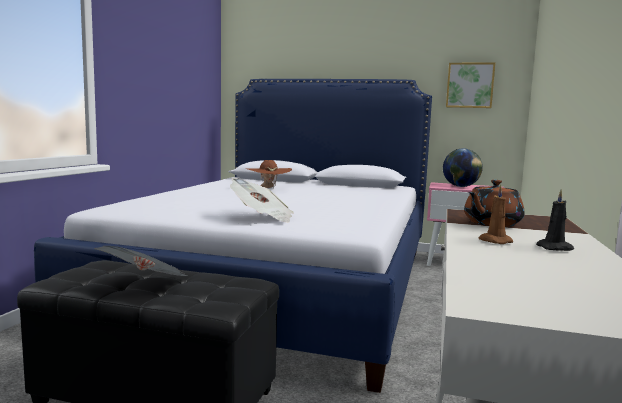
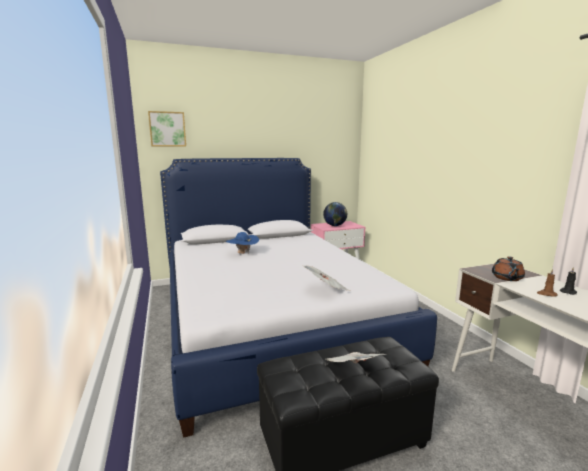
camera: 35 degrees left, 5 degrees up
(268, 188) = (242, 253): brown hat -> blue hat
(469, 85) = (328, 160): picture -> picture (167, 129)

